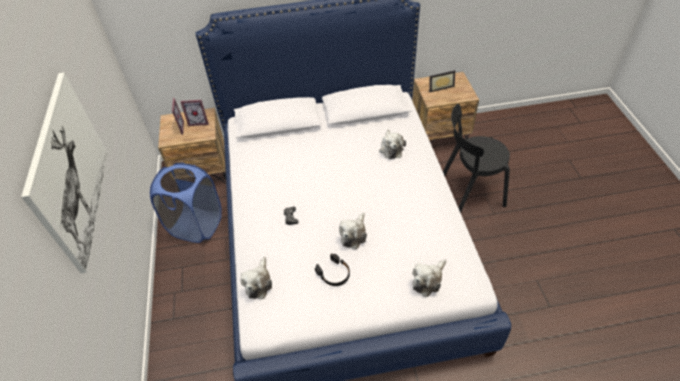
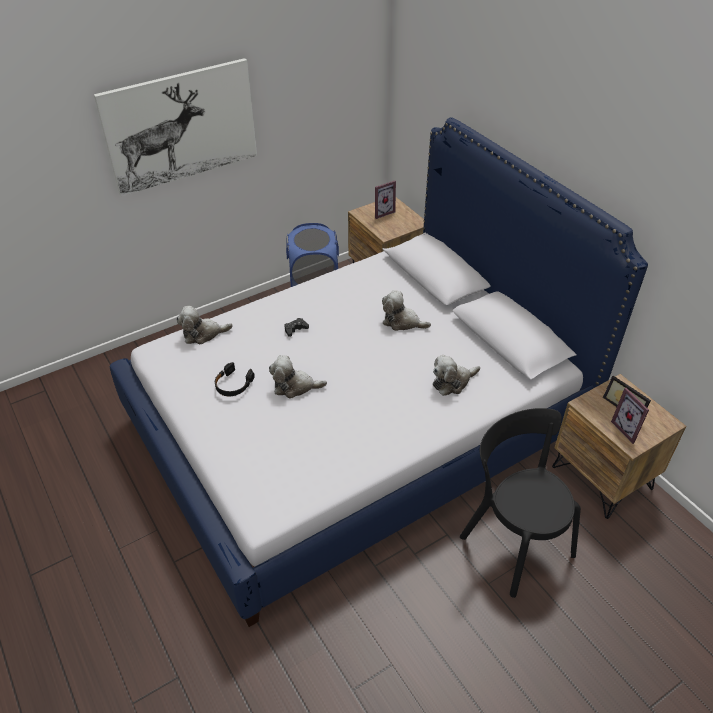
camera: 65 degrees right, 5 degrees down
(199, 121) = (401, 222): picture frame -> picture frame (629, 429)
(428, 280) = (254, 468): plush toy -> plush toy (402, 322)

